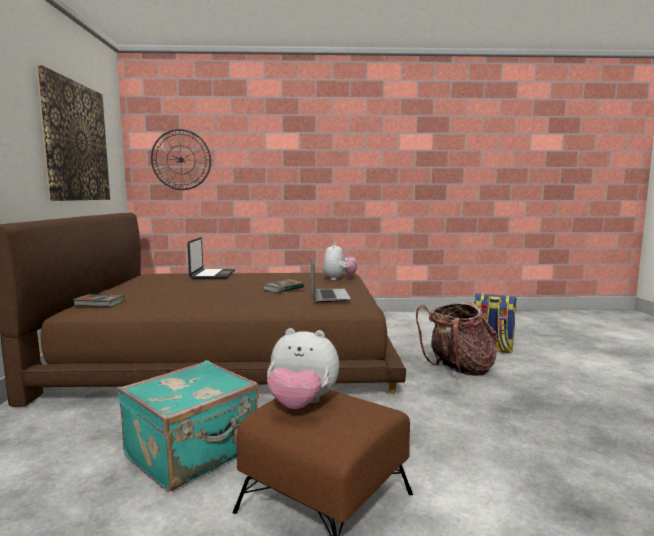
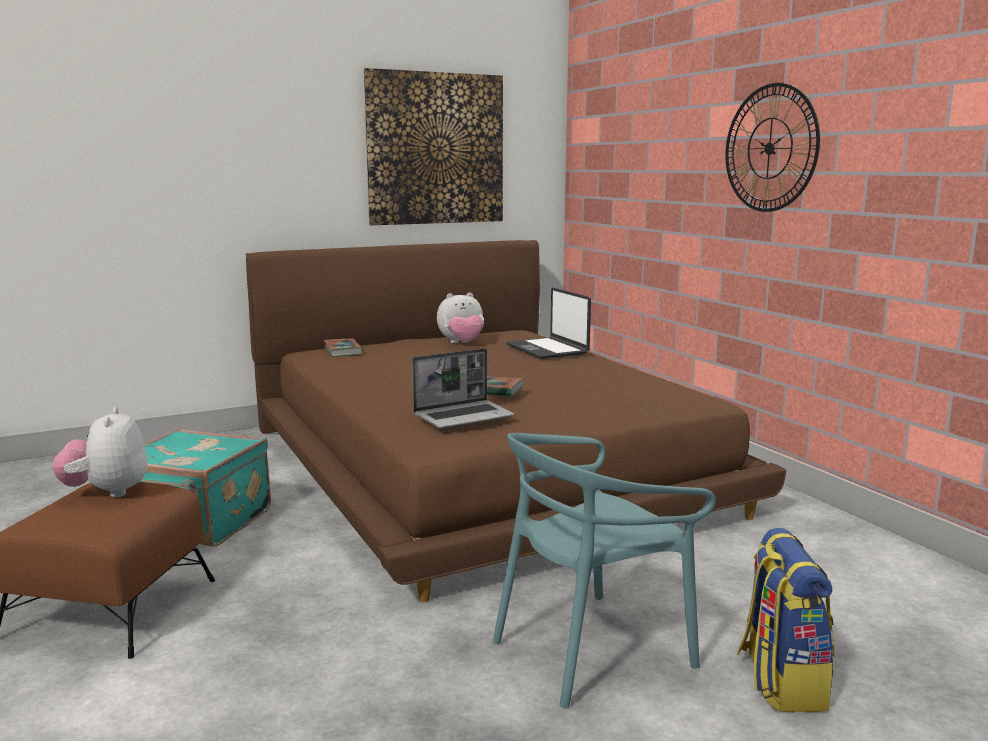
camera: 65 degrees right, 5 degrees up
(181, 159) = (612, 160): wall clock -> wall clock (770, 148)
(212, 275) = (548, 349): laptop -> laptop turned 90 degrees clockwise
(339, 279) = (636, 405): plush toy -> plush toy (462, 343)
(458, 369) = (591, 649): backpack -> turquoise chair

